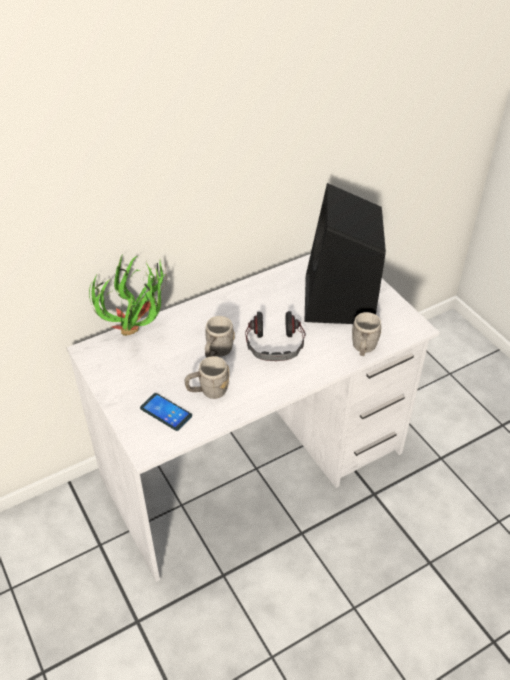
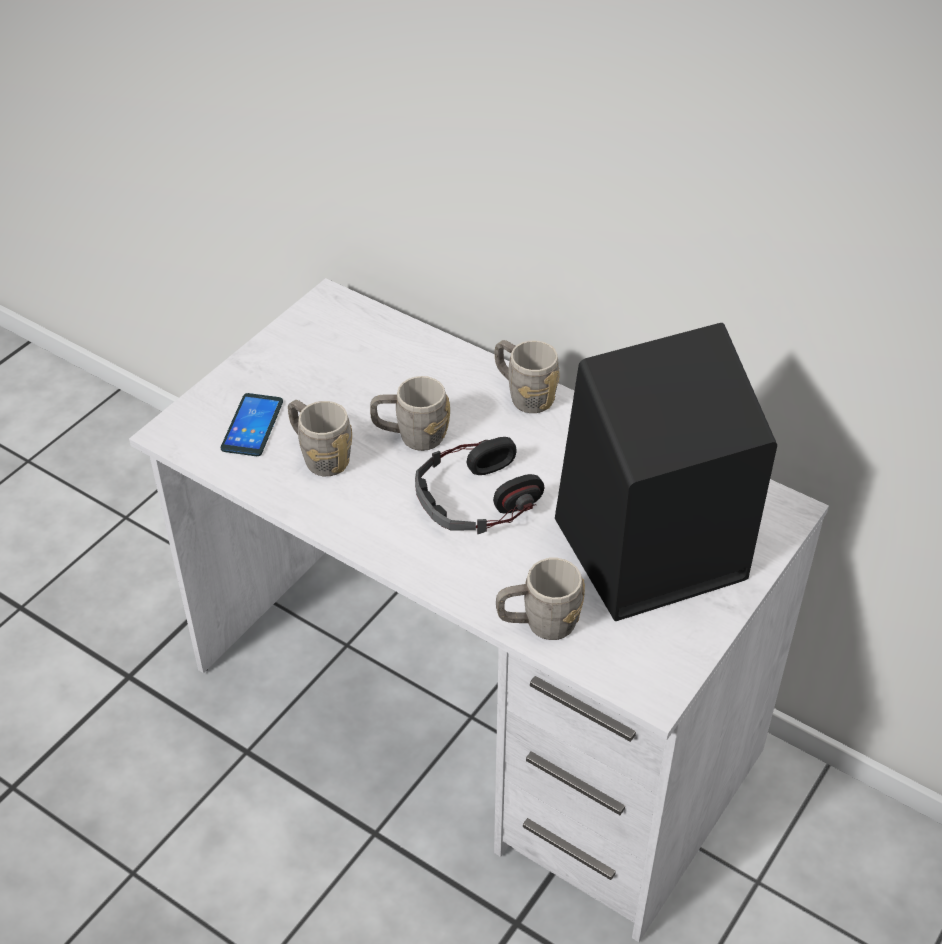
camera: 65 degrees right, 0 degrees up
(139, 334) = (396, 338): potted plant -> none
(216, 303) = (524, 394): none -> grey mug

